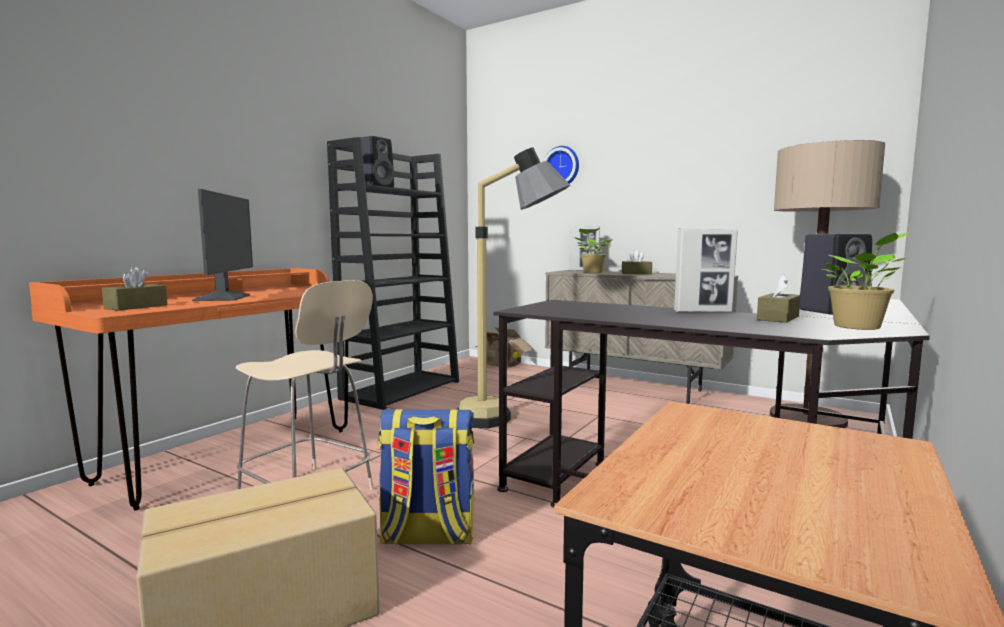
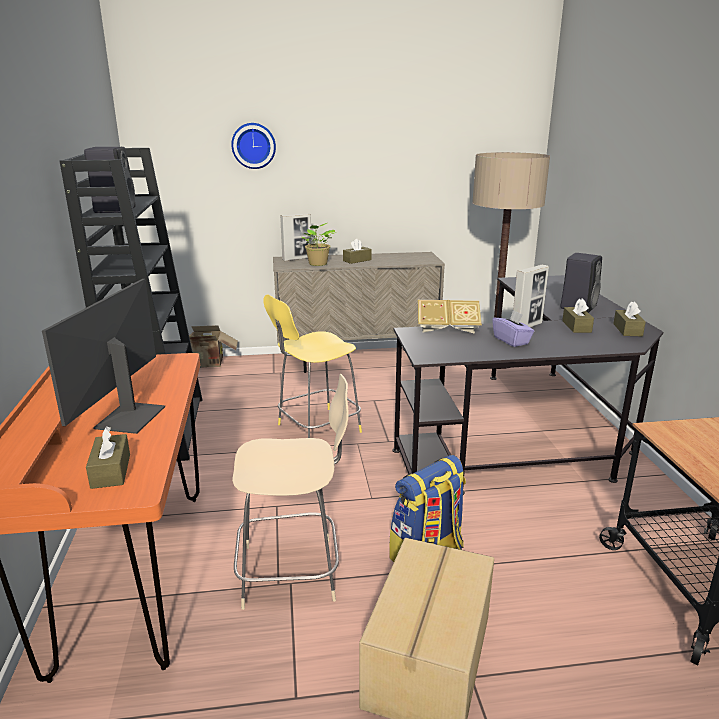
camera: 40 degrees left, 15 degrees up
(224, 298) = (128, 417): monitor -> monitor turned 120 degrees counterclockwise
(509, 419) = (316, 429): floor lamp -> yellow stool
(601, 304) = (447, 329): none -> book
(649, 314) = (511, 341): none -> purple tissue box
(859, 327) = (627, 330): potted plant -> brown tissue box

